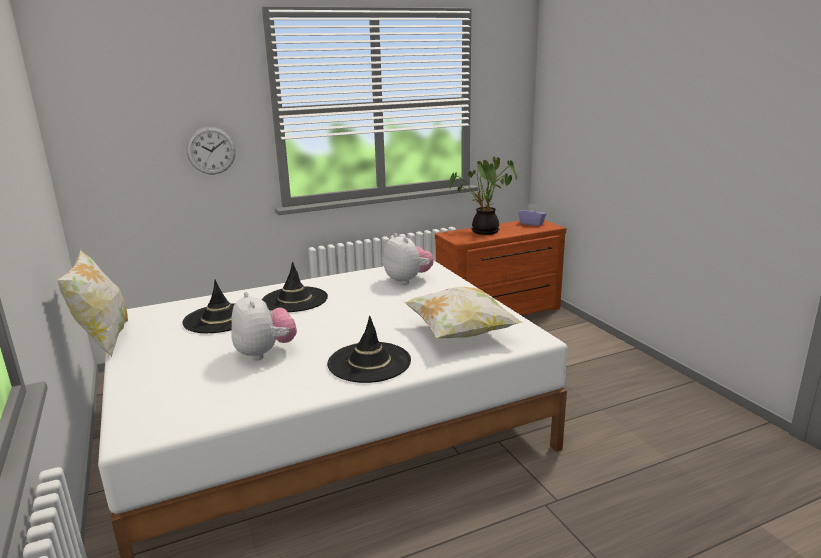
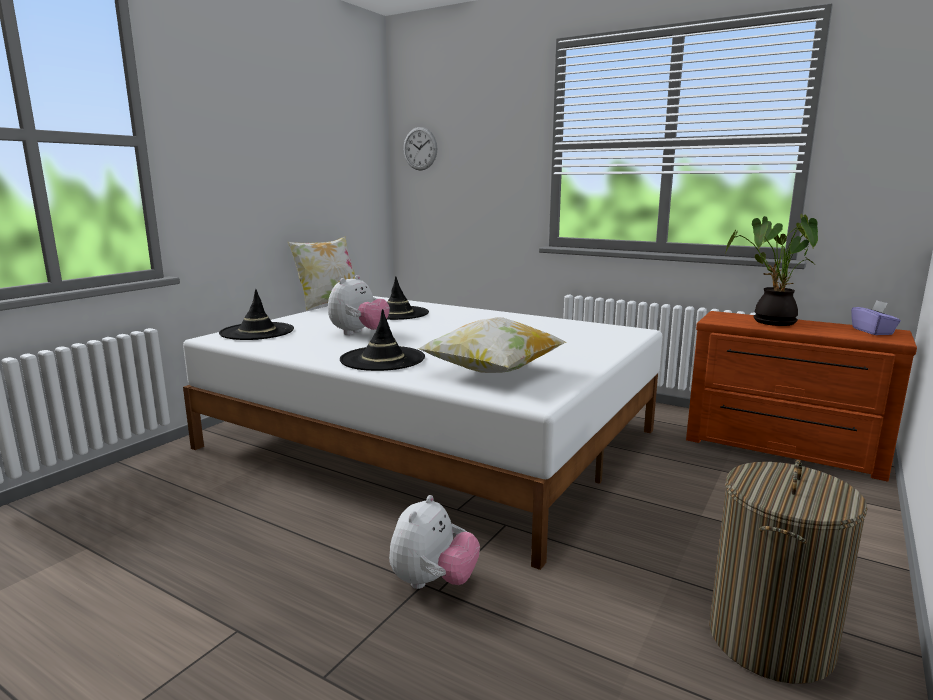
camera: 55 degrees right, 5 degrees down
(211, 150) = (495, 181): wall clock -> wall clock (420, 148)
(294, 300) = (465, 319): black hat -> black hat (257, 332)
(408, 280) = (580, 334): plush toy -> plush toy (433, 582)
(667, 409) = (770, 641): none -> laundry basket

